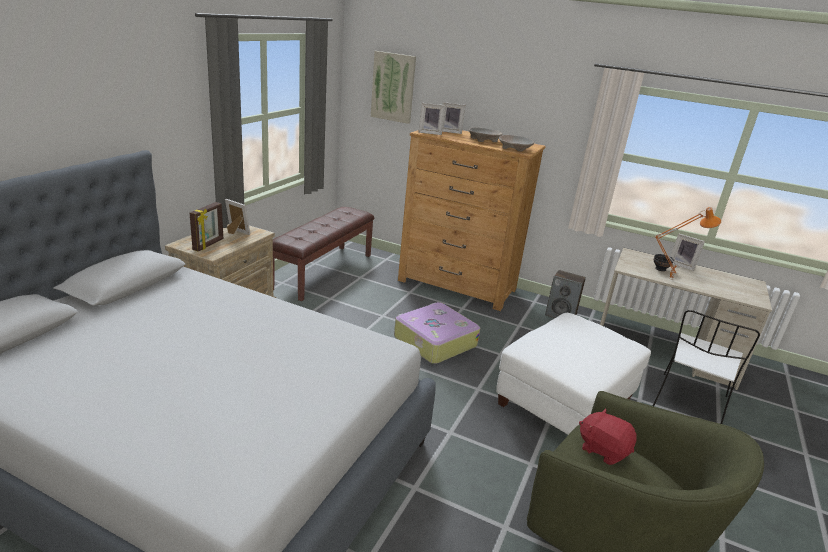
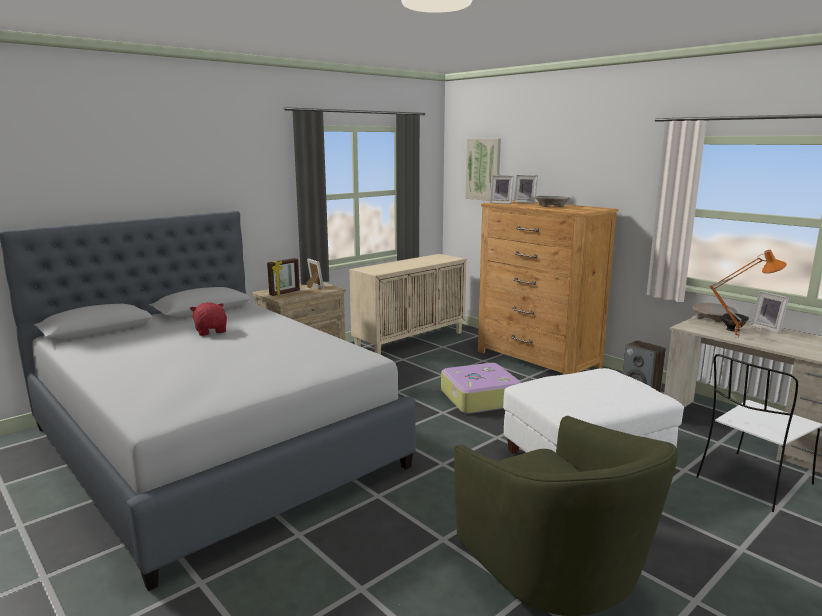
camera: 25 degrees right, 10 degrees down
(323, 271) = (410, 340): brown bench -> beige cabinet
(515, 149) = (575, 210): beige bowl -> beige bowl (713, 319)
(603, 449) = (542, 465): red plush toy -> red plush toy (211, 331)

